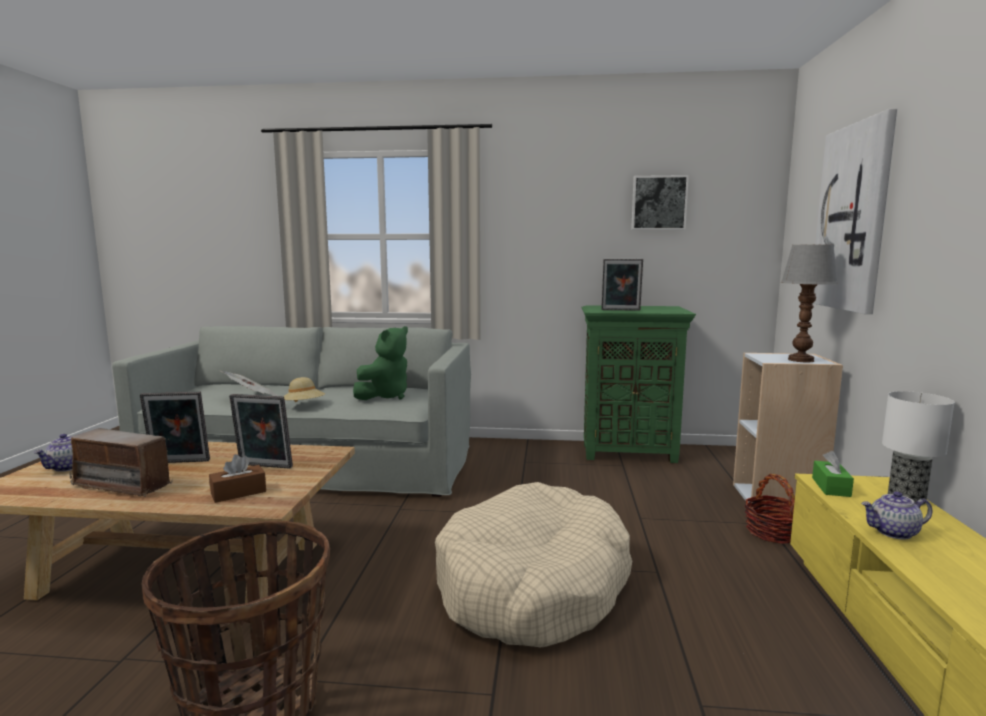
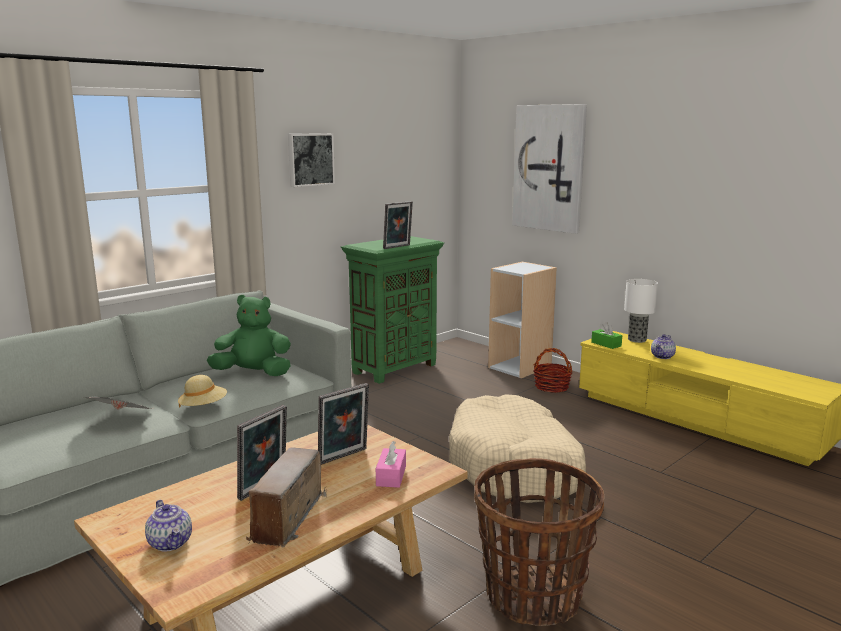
camera: 50 degrees left, 5 degrees up
(124, 485) = (288, 519): radio -> radio turned 135 degrees clockwise
(238, 492) = (391, 476): brown tissue box -> pink tissue box
(385, 396) = (253, 373): green plush toy -> green plush toy turned 75 degrees counterclockwise
(658, 203) = (387, 147): picture -> picture (310, 159)
(802, 360) = (533, 268): table lamp -> none

